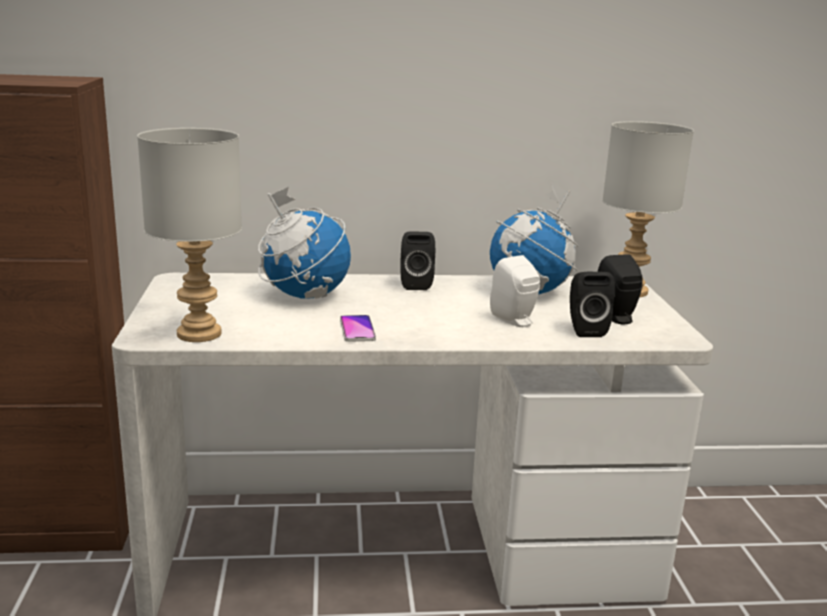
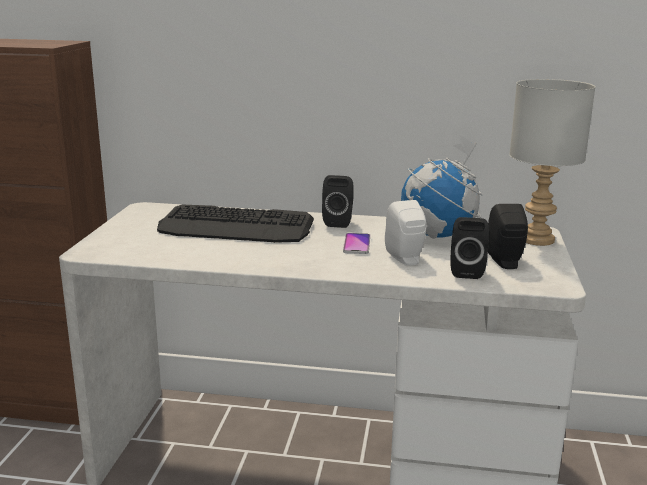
camera: 15 degrees right, 0 degrees up
(200, 333) = (131, 252): grey table lamp -> none
(304, 296) = (236, 227): globe -> keyboard
(357, 330) = (260, 257): phone -> phone (356, 244)

